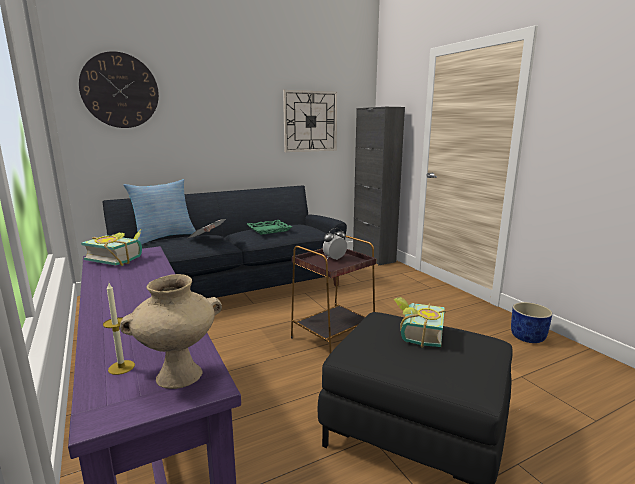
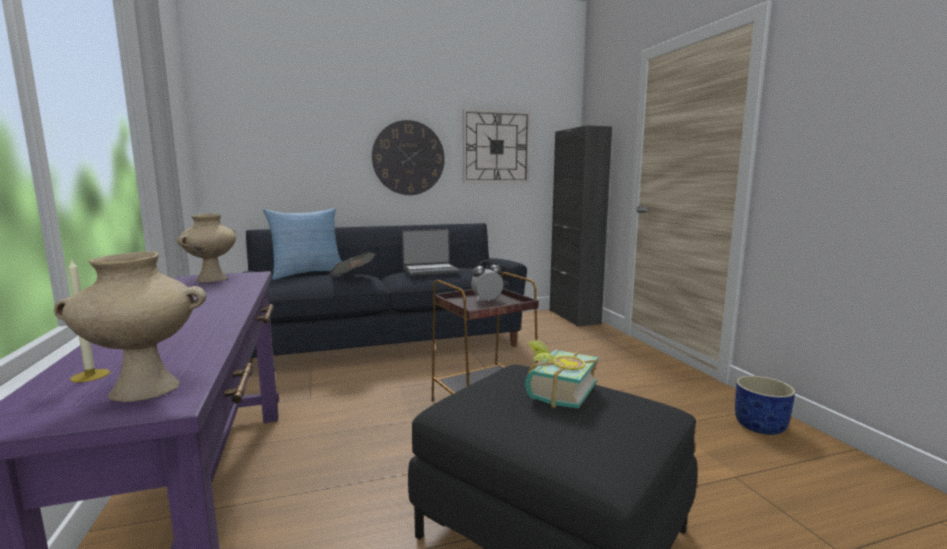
camera: 10 degrees right, 5 degrees down
(118, 259) = (212, 279): book -> beige vase
(120, 90) = (273, 108): wall clock -> wall clock (408, 158)
(269, 230) = (430, 270): green tray -> laptop

